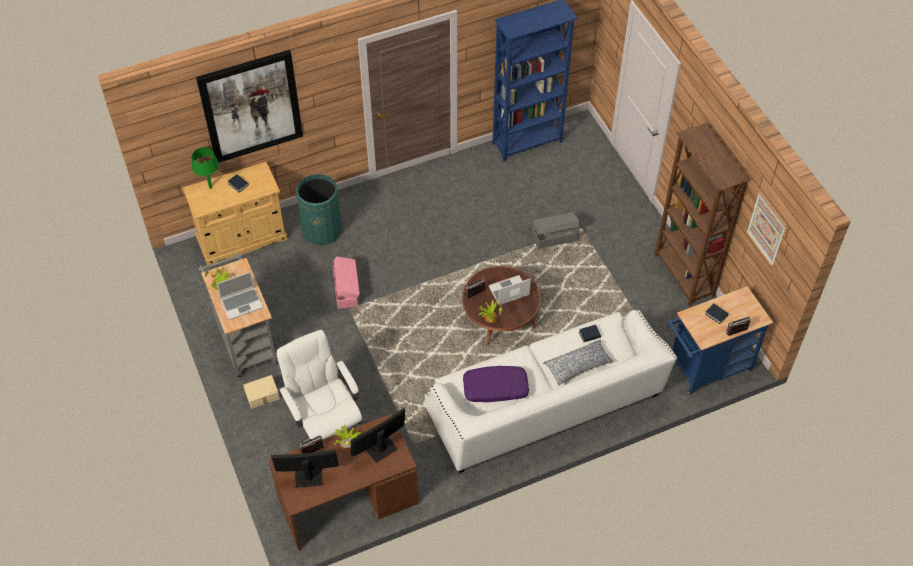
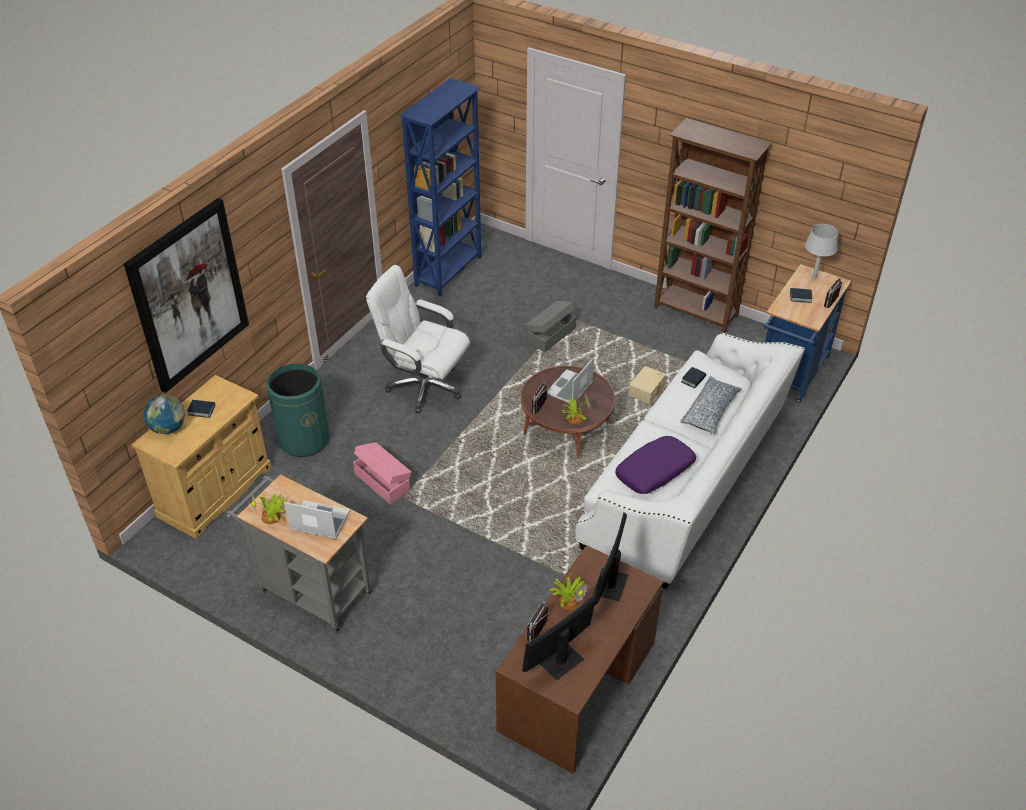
camera: 35 degrees left, 10 degrees down
(210, 187) = (168, 428): green table lamp -> globe
(242, 303) = (318, 521): laptop -> laptop turned 105 degrees counterclockwise
(262, 396) = (382, 636): beige storage box -> beige storage box (647, 391)
(325, 426) = (483, 626): white office chair -> white office chair (423, 386)
(744, 304) = (814, 278): none -> grey table lamp
(767, 228) = (809, 184): picture -> none

